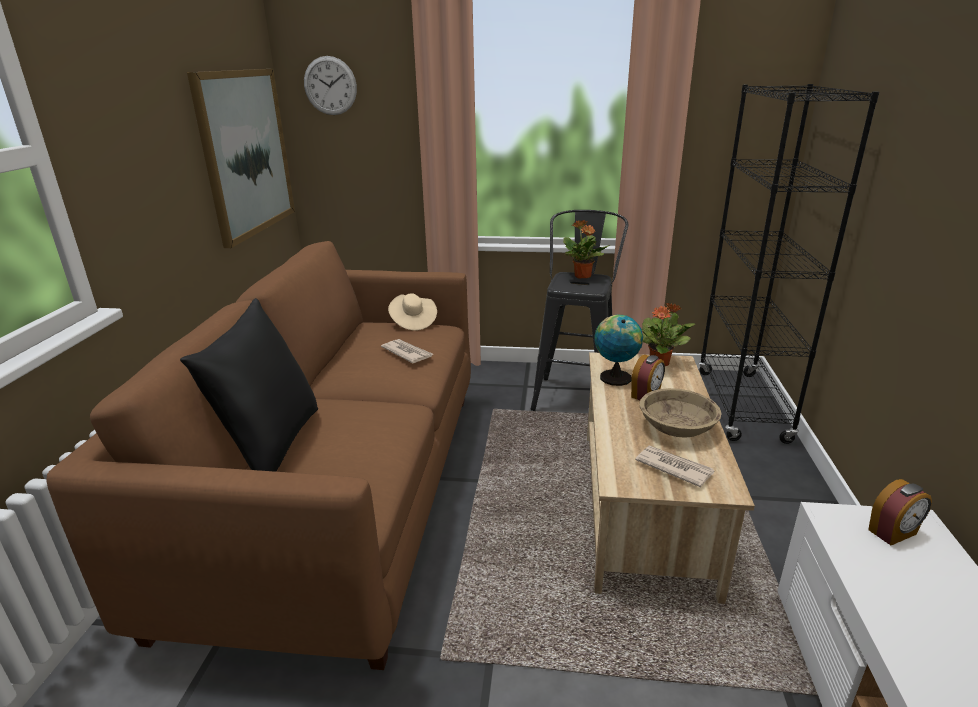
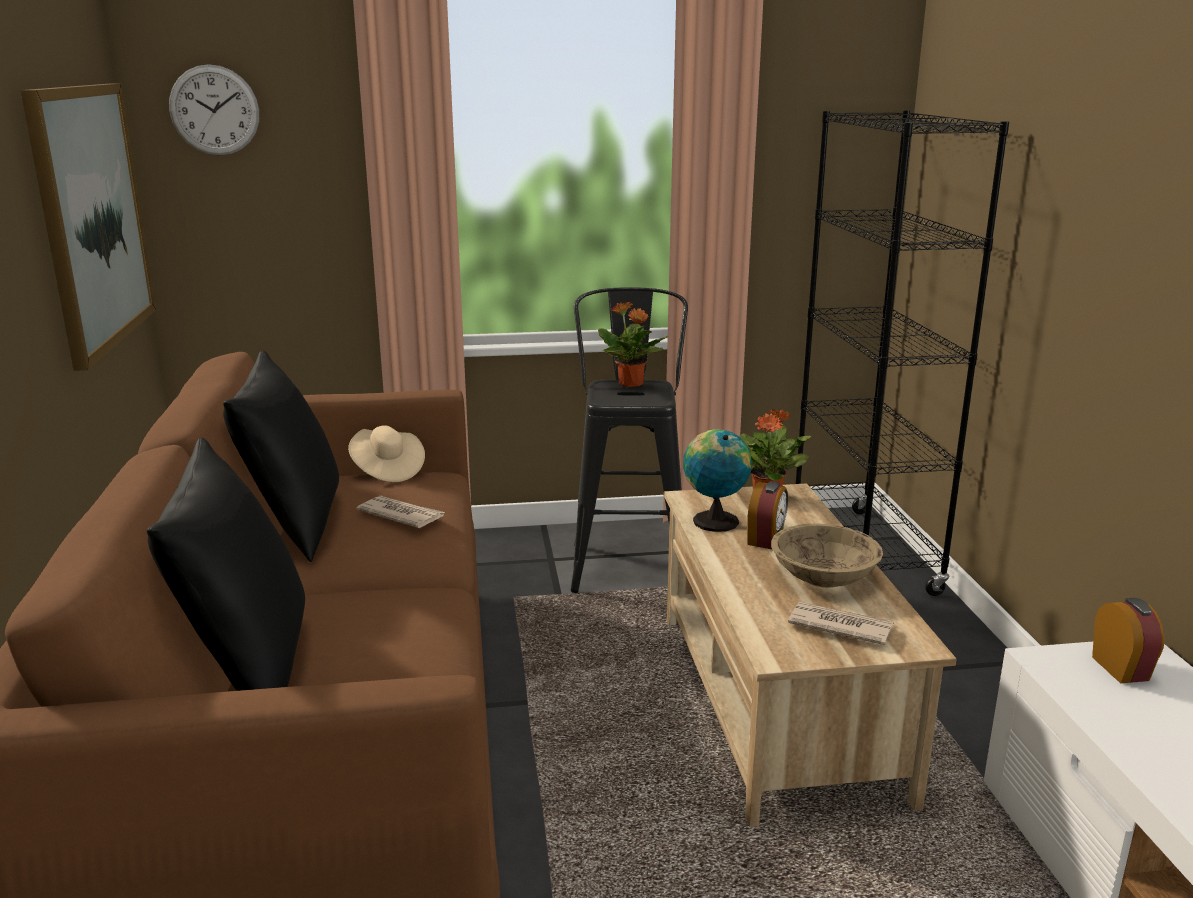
camera: 15 degrees left, 5 degrees down
(342, 353) = (294, 525): none -> black pillow
(893, 533) = (1121, 668): alarm clock -> alarm clock turned 60 degrees counterclockwise

